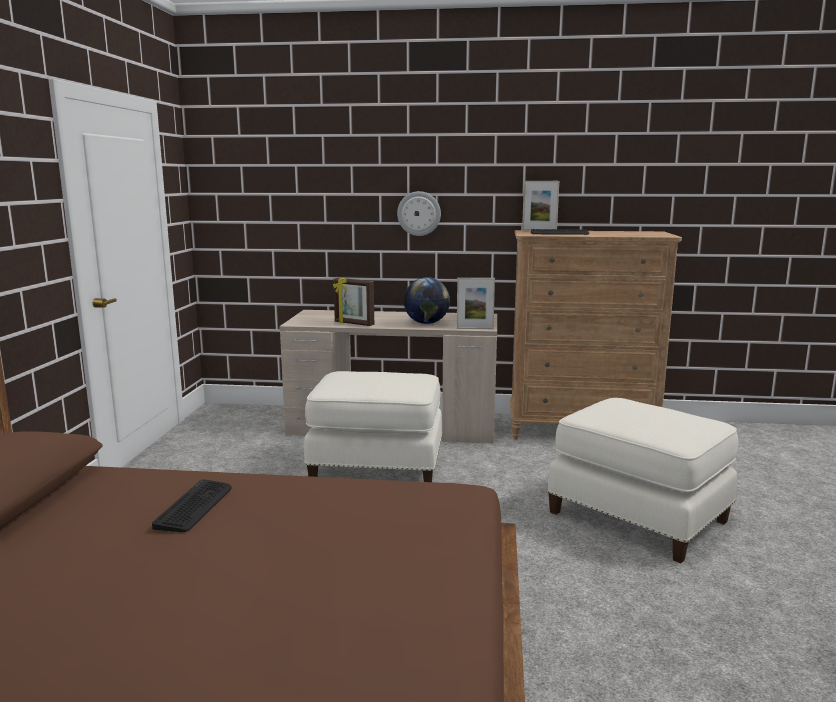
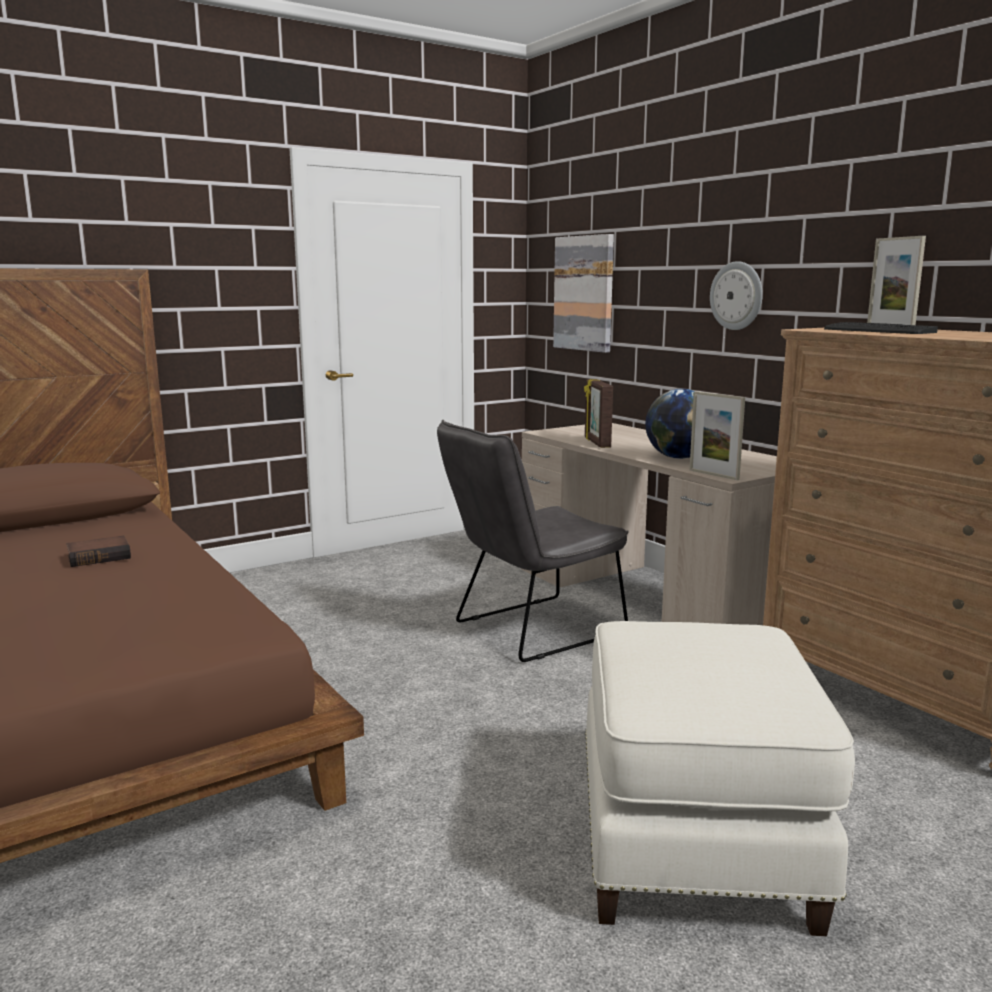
camera: 50 degrees right, 0 degrees up
(195, 506) = (100, 556): keyboard -> book
(266, 213) = (584, 293): none -> picture
(376, 466) = (530, 630): white ottoman -> grey chair

